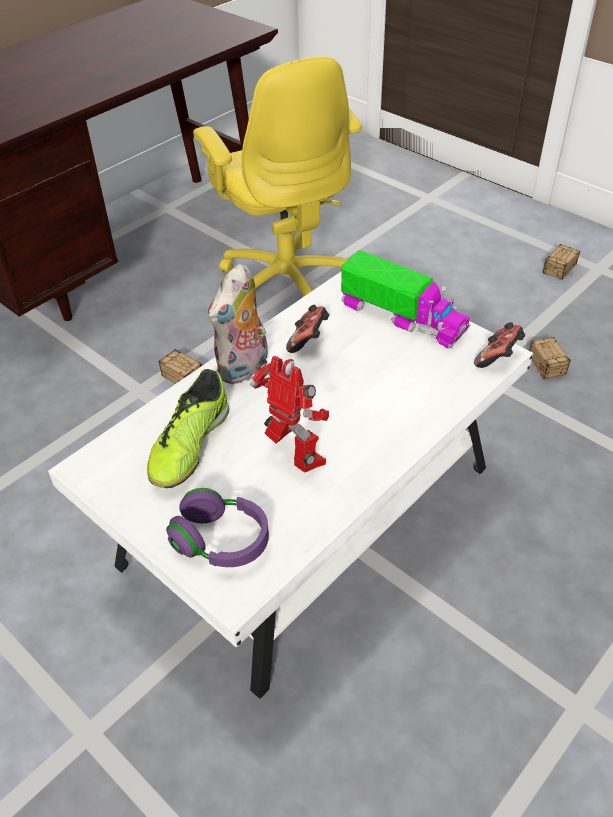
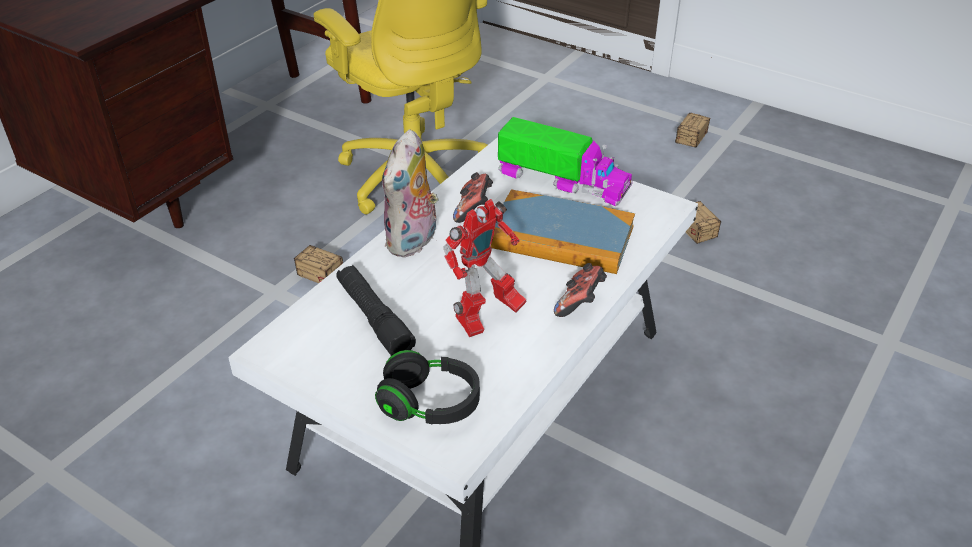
camera: 10 degrees left, 5 degrees down
(189, 445) = (374, 318): shoe -> black flashlight
(221, 542) = (430, 404): purple headphones -> black headphones
(295, 456) = (486, 318): toy robot -> toy robot turned 105 degrees clockwise
(387, 377) = (560, 237): none -> book
(498, 358) = (666, 211): game controller -> game controller (580, 304)

